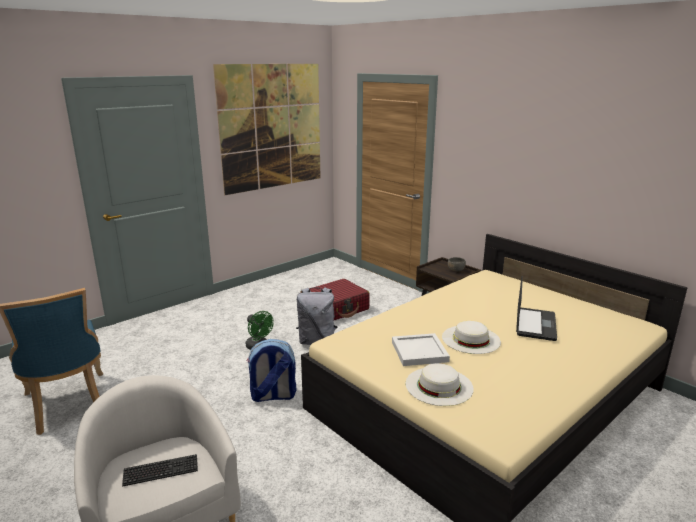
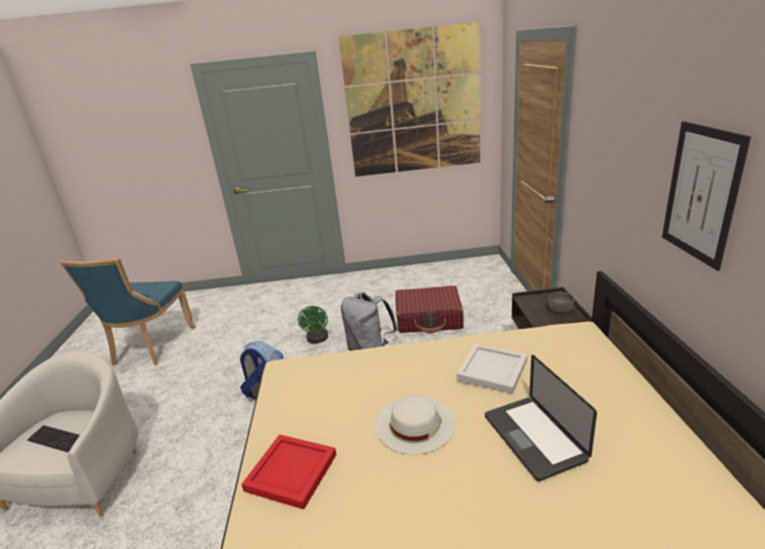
camera: 40 degrees right, 5 degrees up
(420, 352) = (337, 416): white tray -> white tray (493, 371)
(439, 385) = (290, 473): white hat -> red tray
(535, 325) = (533, 437): laptop -> laptop turned 105 degrees clockwise
(569, 170) = (701, 193): none -> picture

